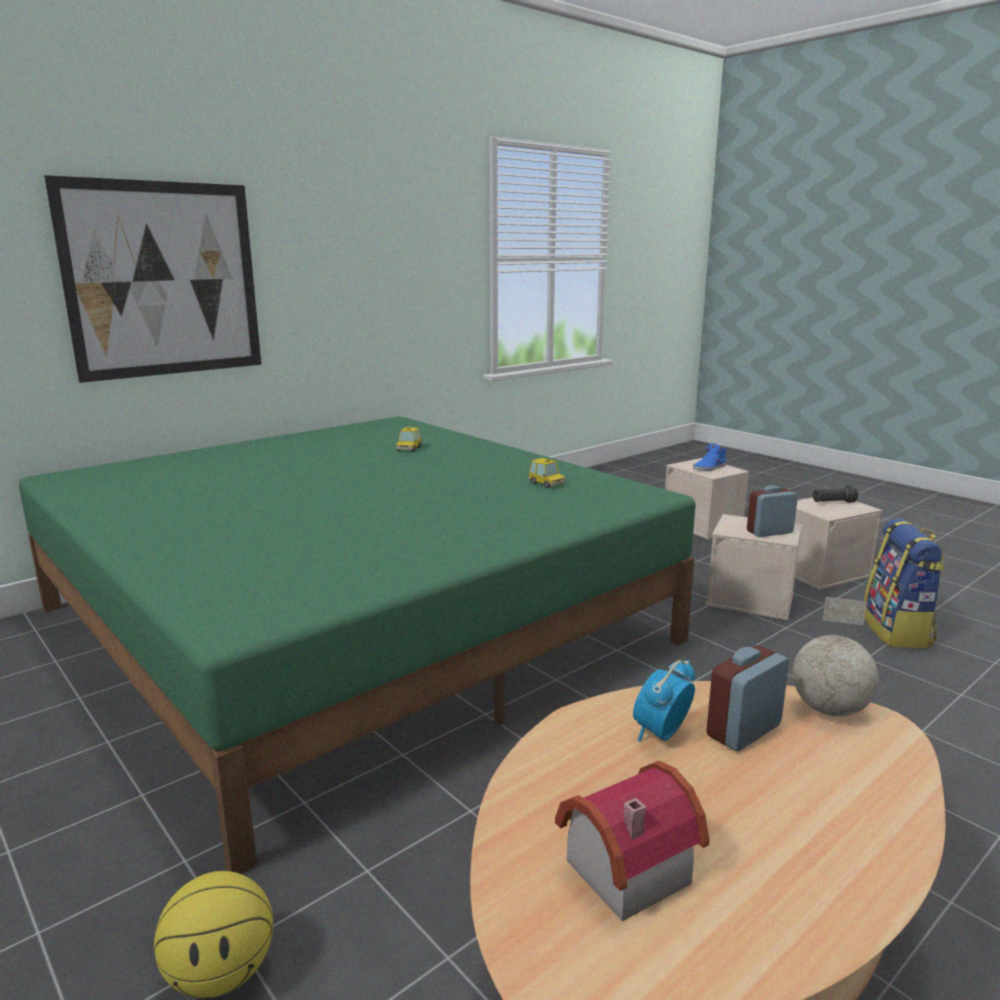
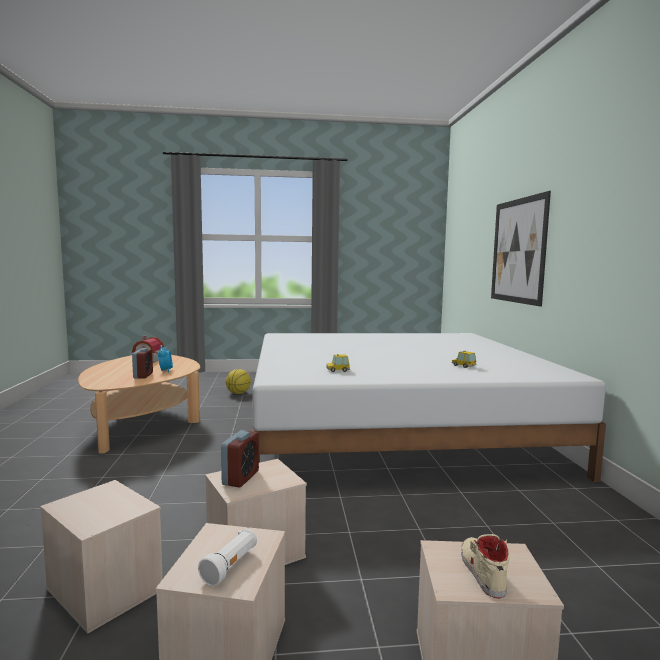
camera: 125 degrees right, 10 degrees down
(353, 624) = (393, 429): green bed -> white bed
(710, 468) = (481, 570): blue shoe -> beige shoe
(830, 710) = (119, 384): globe -> none
(833, 503) = (230, 566): black flashlight -> white flashlight
(897, 631) = (103, 589): backpack -> beige storage box

